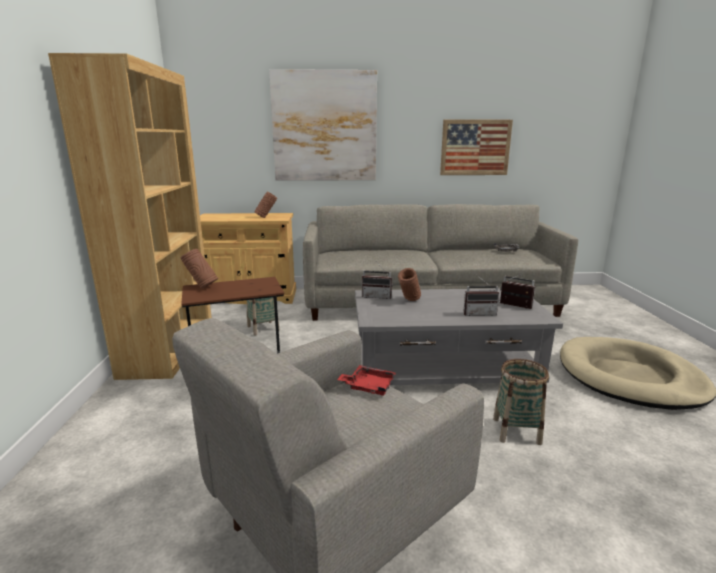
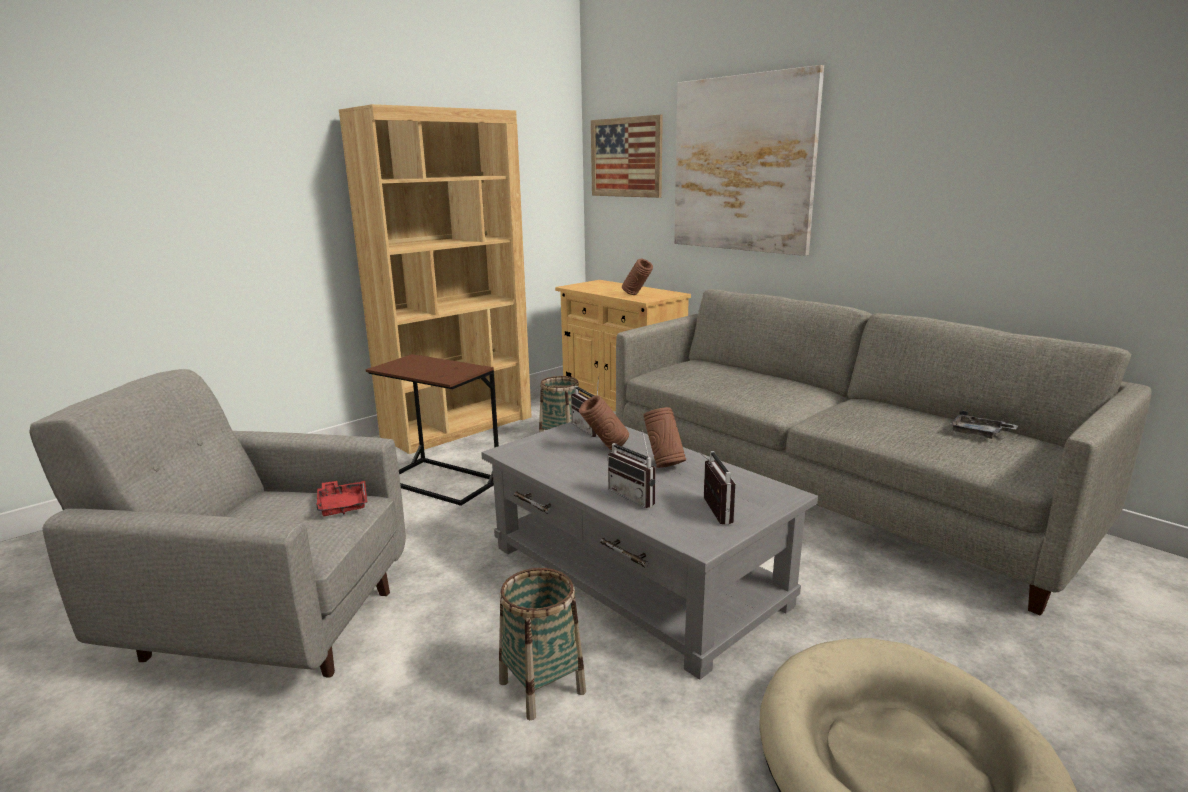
camera: 50 degrees right, 0 degrees up
(201, 287) = (416, 359): brown vase -> brown vase (663, 465)
(475, 147) = (1006, 205): picture -> picture (626, 157)

